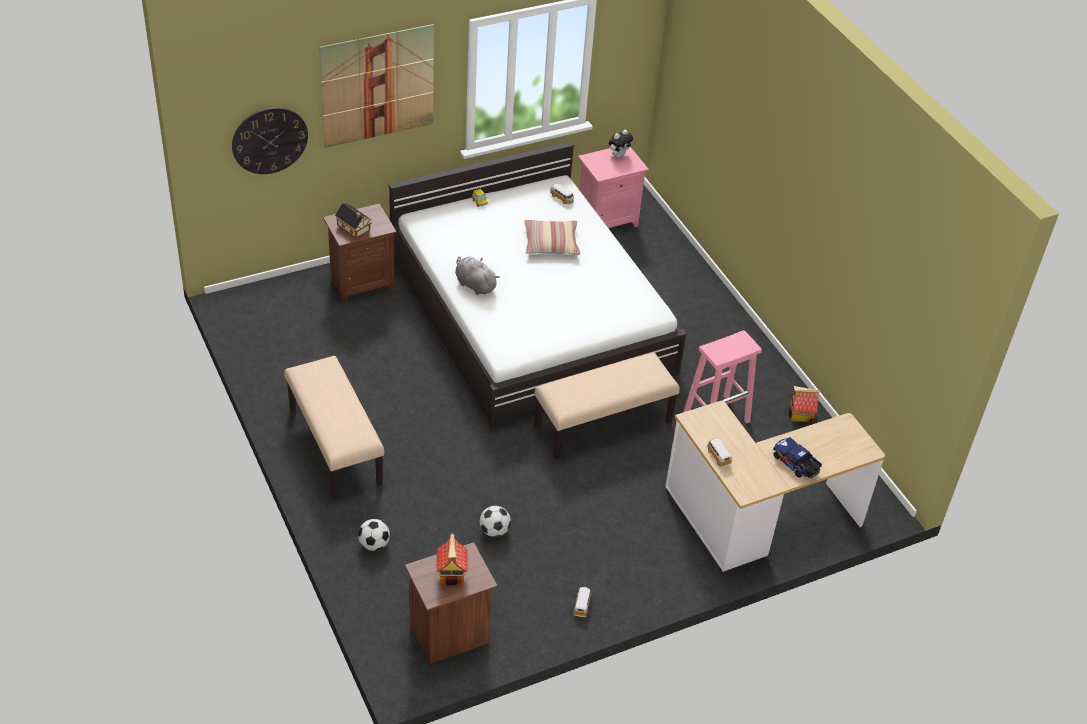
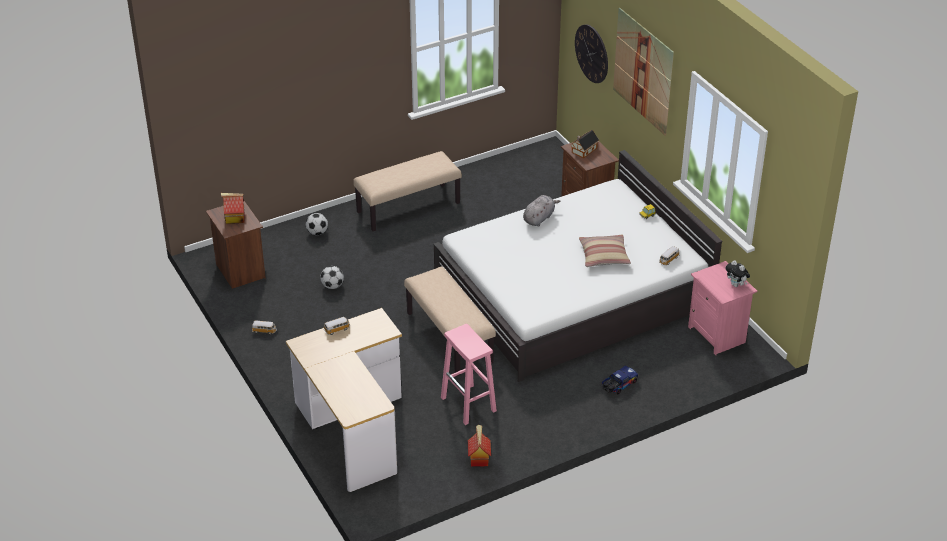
camera: 90 degrees right, 5 degrees down
(796, 464) = (330, 372): toy truck -> toy truck (618, 385)

